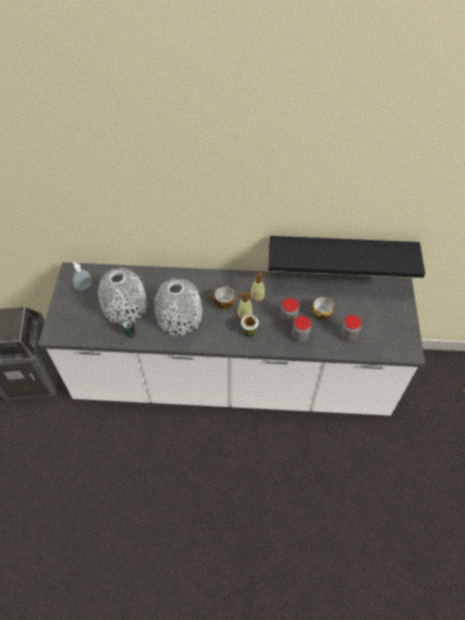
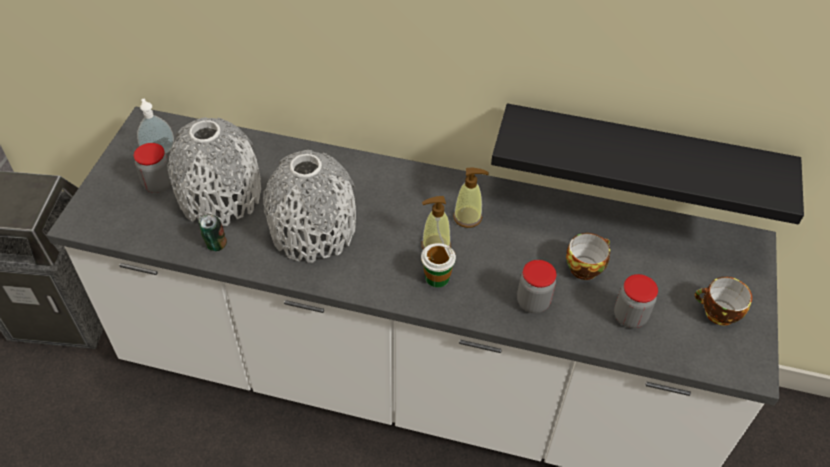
camera: 10 degrees right, 5 degrees down
(223, 304) = (400, 221): cup -> cup (717, 313)
(288, 318) = (517, 266): jar -> jar (158, 184)

